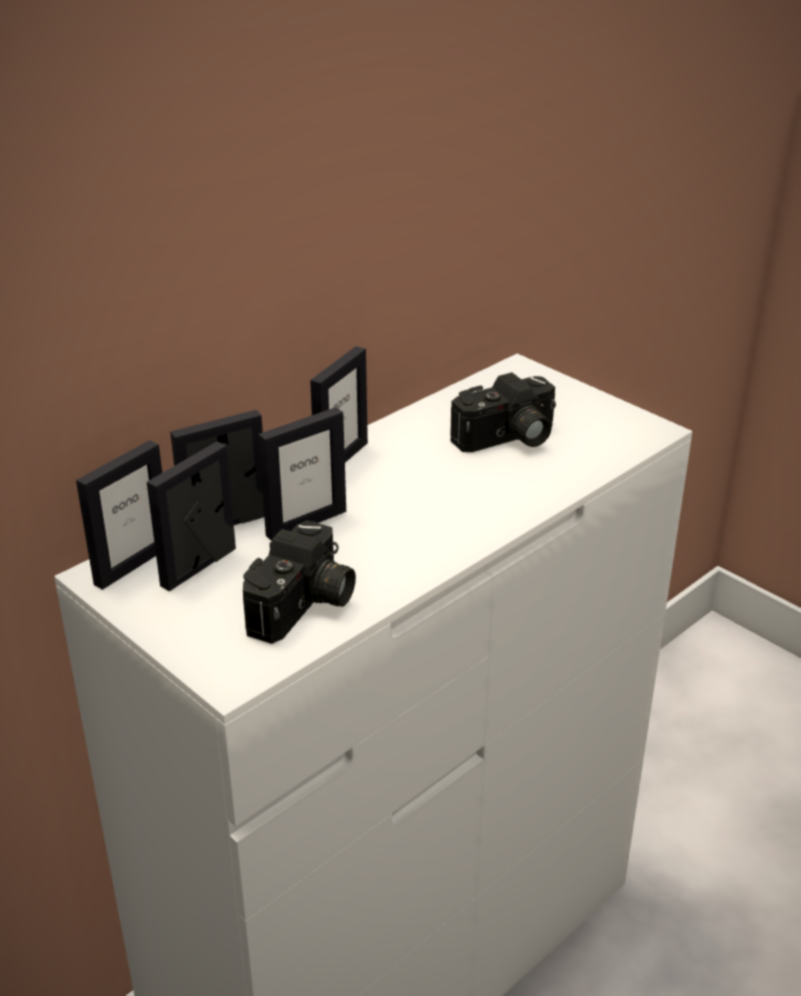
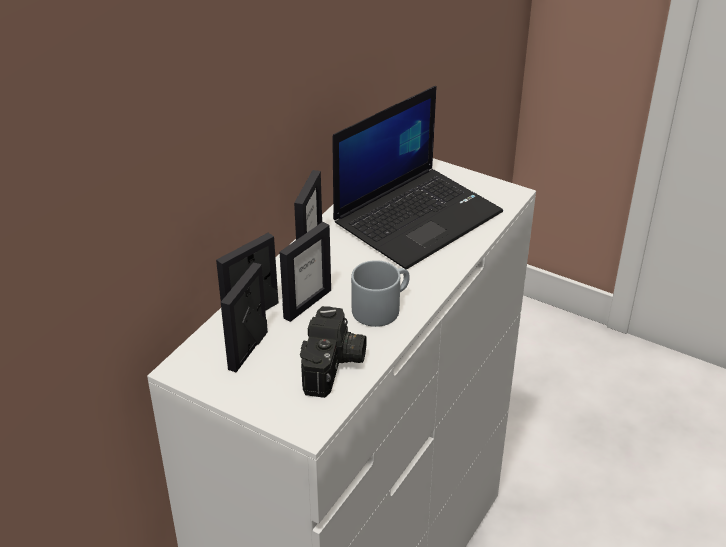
camera: 15 degrees left, 5 degrees up
(132, 564) = (200, 357): picture frame -> none
(405, 542) = (381, 307): none -> grey mug
(508, 439) = (417, 216): camera -> laptop

